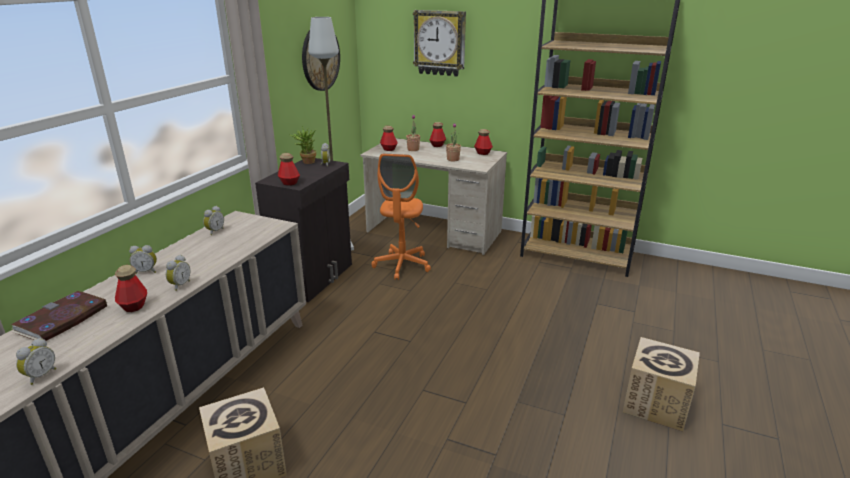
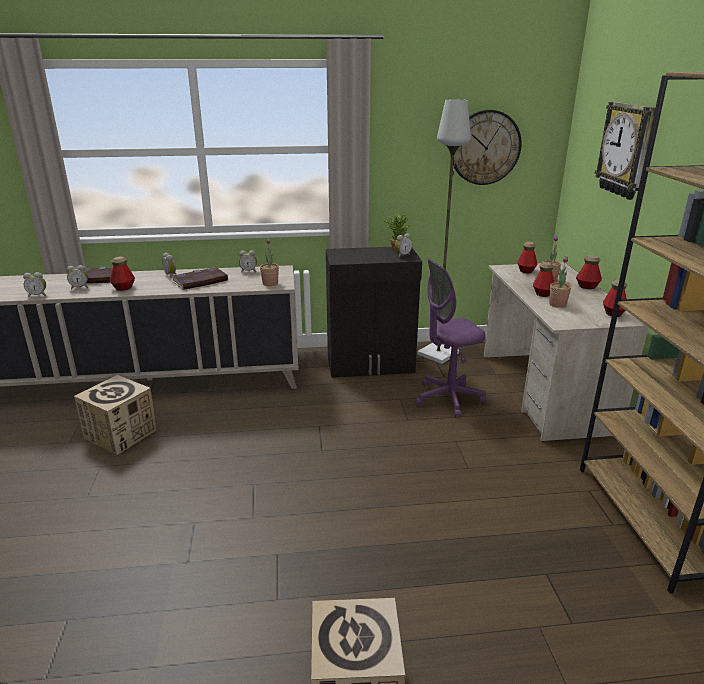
camera: 60 degrees right, 0 degrees up
(179, 285) = (159, 289): alarm clock -> alarm clock (80, 287)
(198, 259) = (200, 281): none -> book
(266, 229) = (270, 283): none -> potted plant
(289, 183) = (339, 257): bottle -> bottle (542, 294)
(402, 265) = (448, 398): orange office chair -> purple office chair

